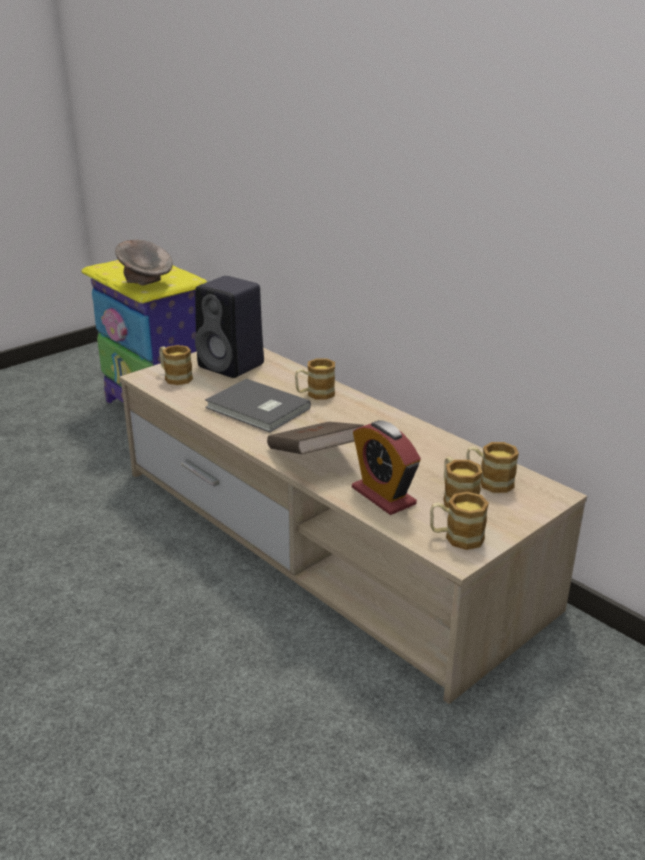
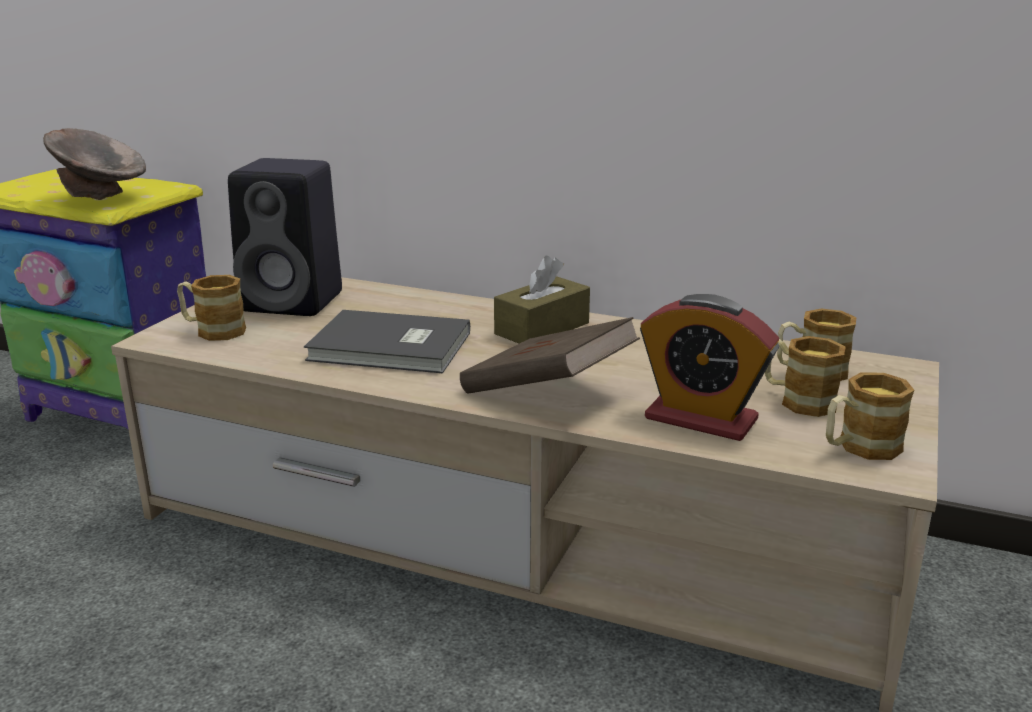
camera: 25 degrees left, 5 degrees down
(315, 394) = (458, 315): mug -> none
(355, 414) = (542, 328): none -> brown tissue box

